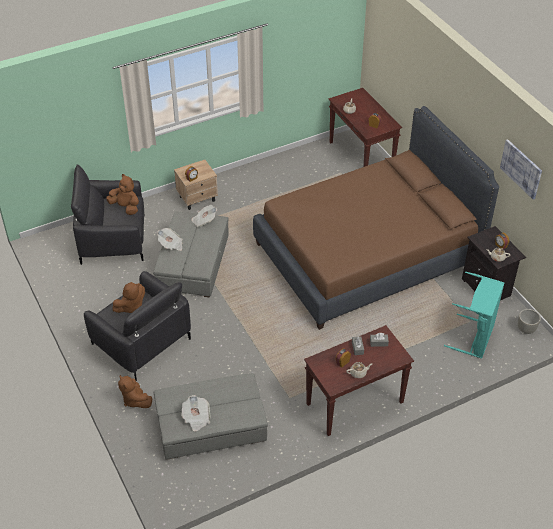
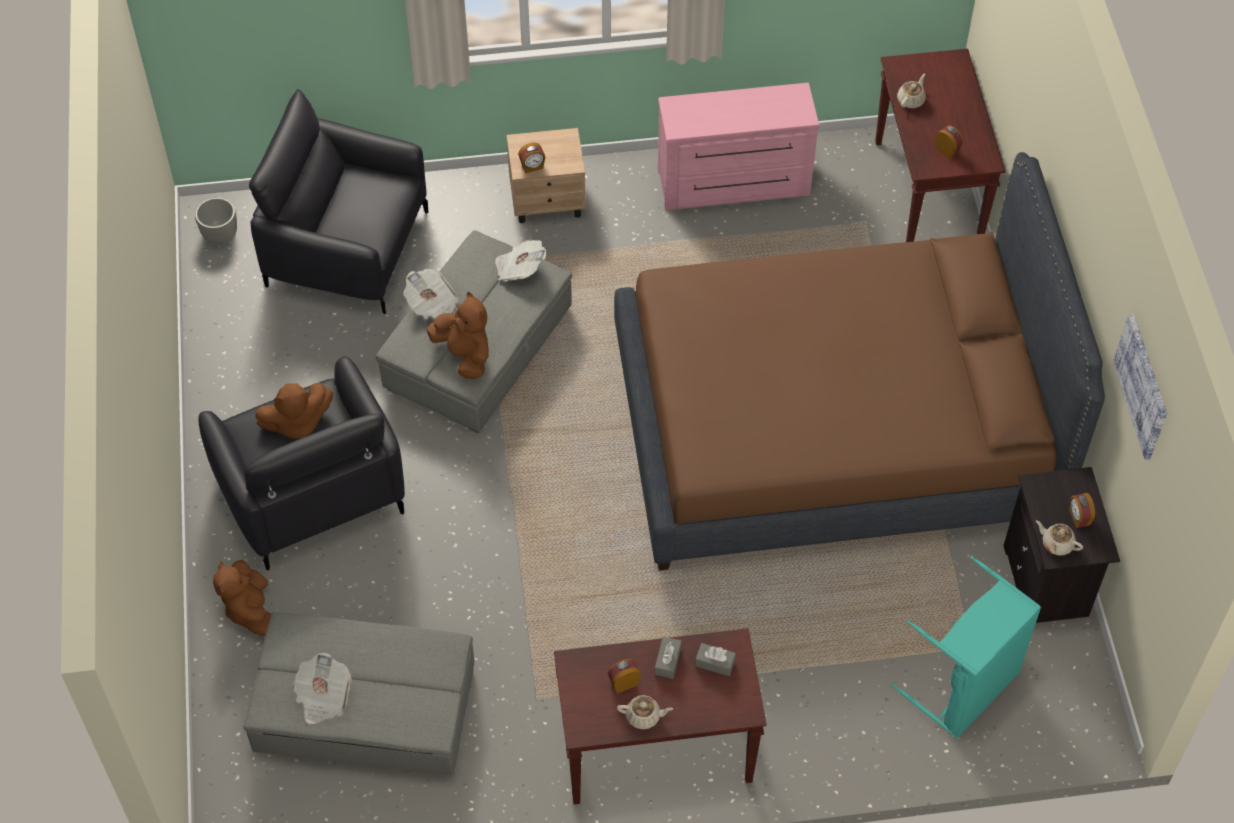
camera: 20 degrees right, 10 degrees up
(125, 207) = (377, 196): brown plush toy -> brown plush toy (464, 355)
(277, 172) = (734, 184): none -> pink dresser
(526, 329) = (1082, 703): grey planter -> grey planter (220, 236)

